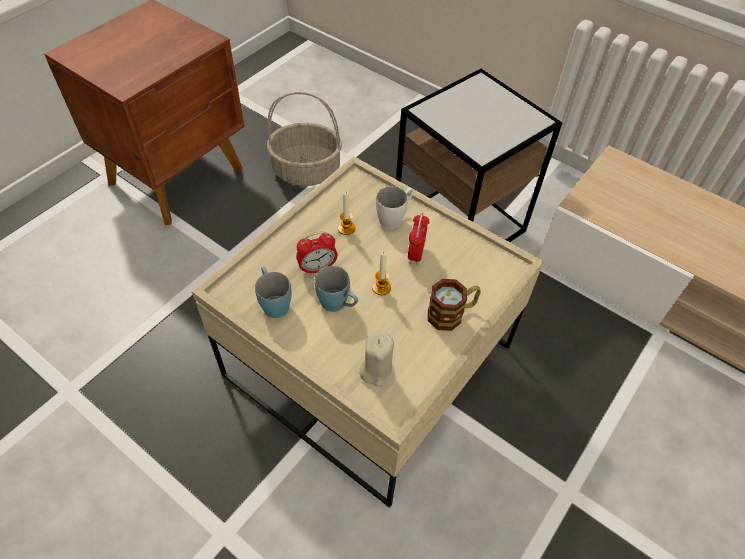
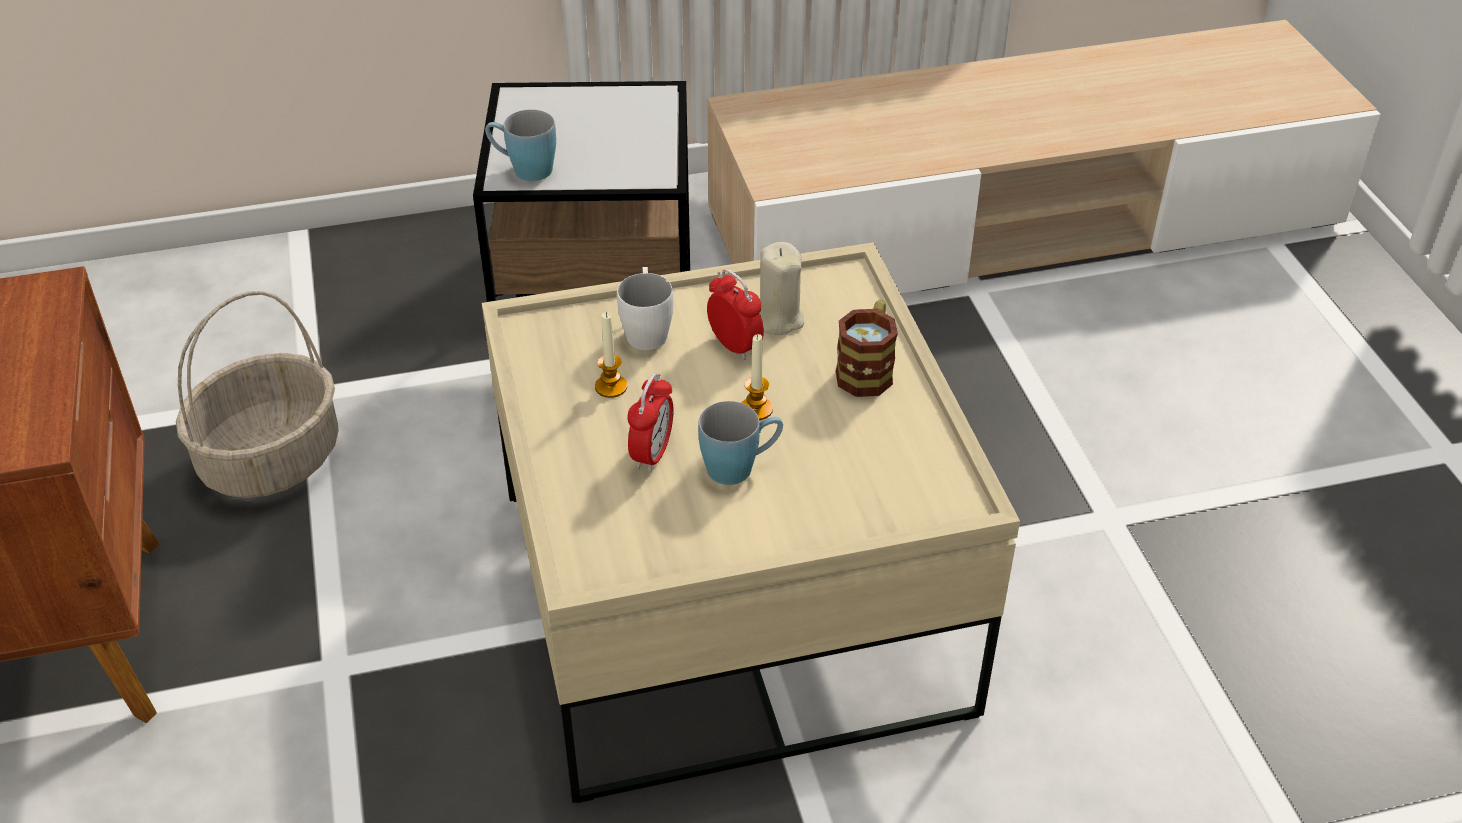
camera: 50 degrees left, 10 degrees down
(273, 302) = (665, 531): blue mug -> blue mug (523, 169)
(377, 370) = (886, 486): beige candle -> beige candle (778, 319)

